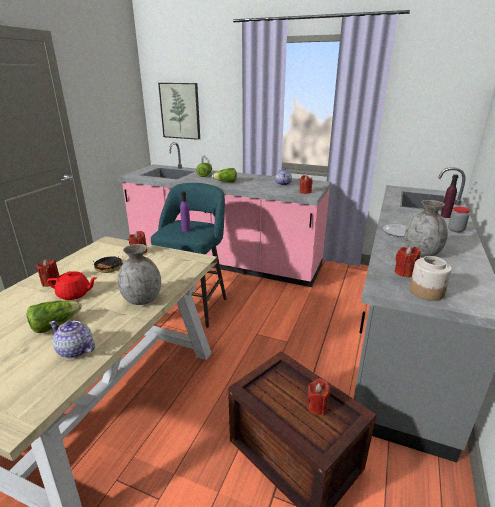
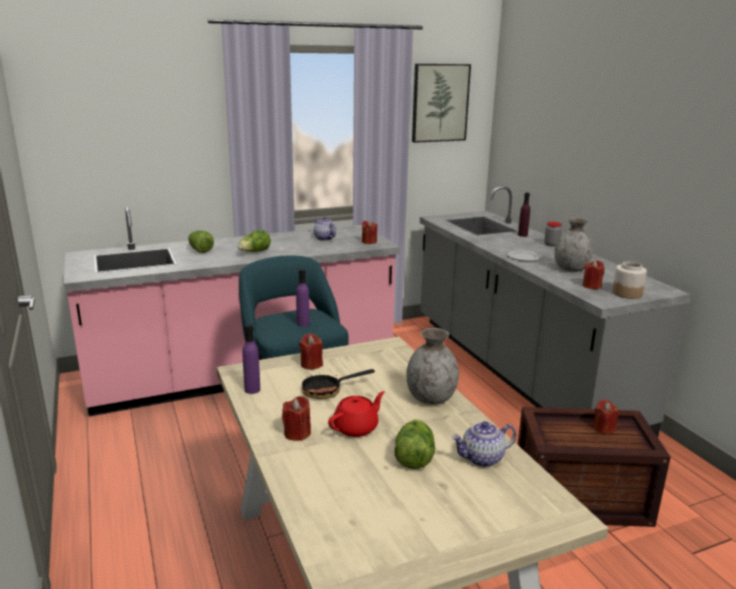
camera: 45 degrees left, 5 degrees down
(89, 252) = (252, 389): none -> purple bottle
(180, 111) = (103, 154): picture -> picture (440, 103)

